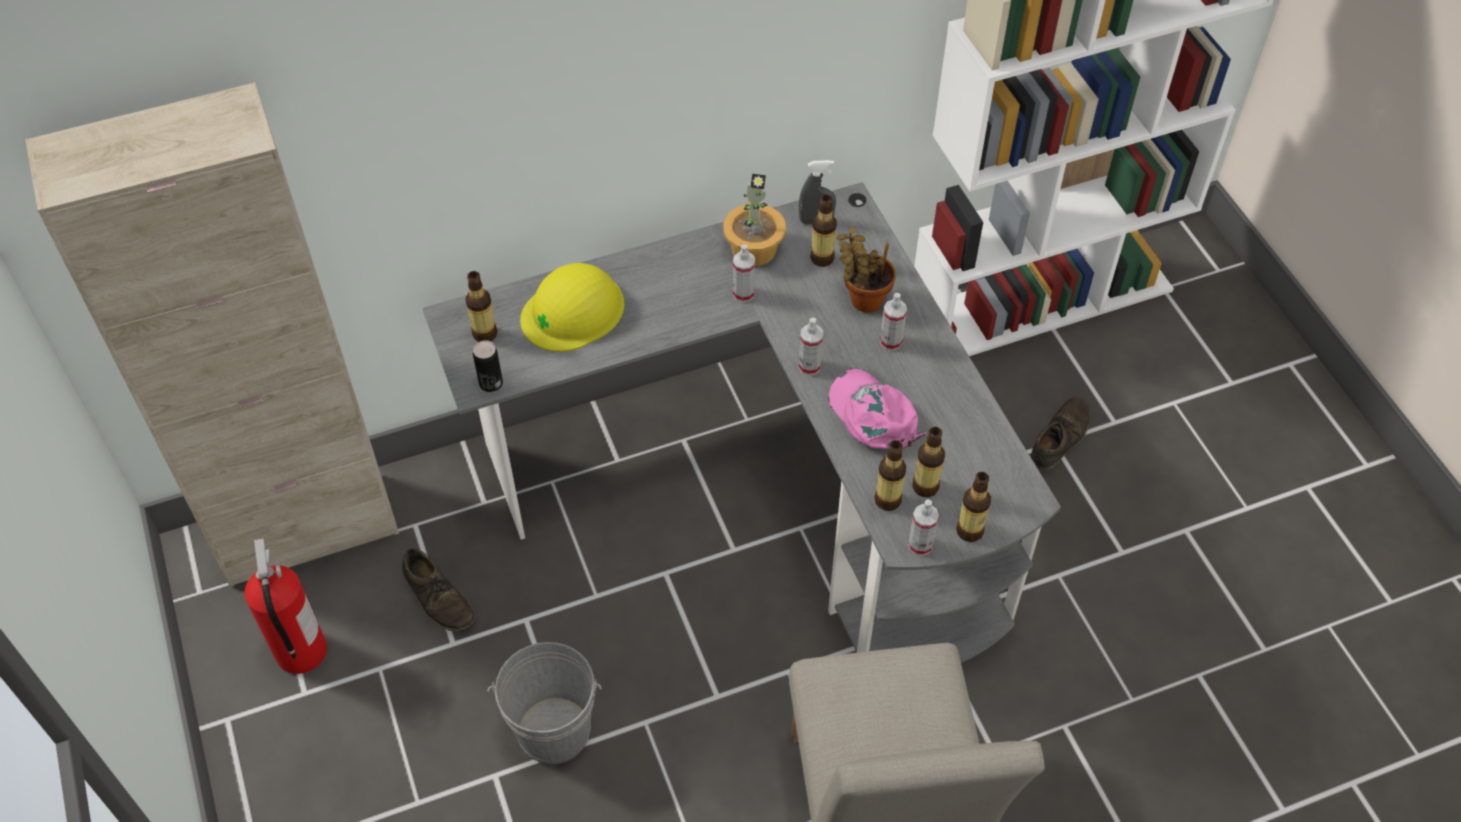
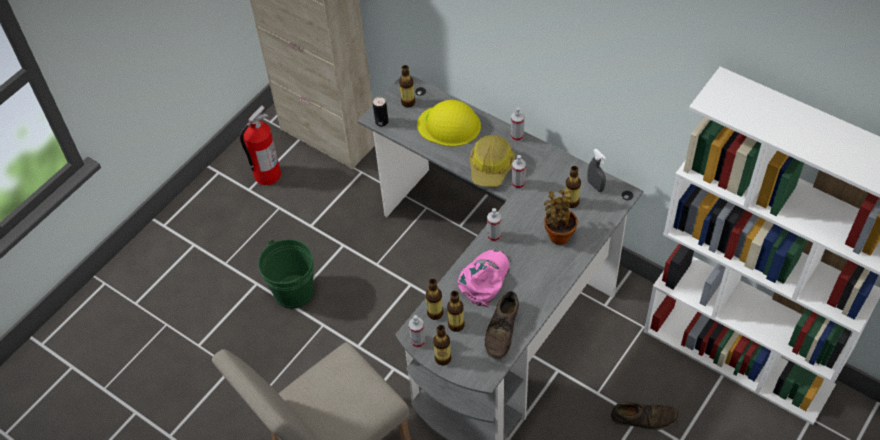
camera: 60 degrees right, 0 degrees up
(438, 597) = (330, 205): brown shoe -> brown shoe (502, 330)
(553, 731) = (293, 291): grey bucket -> green bucket
(689, 305) = (491, 166): none -> hard hat
(754, 249) = (552, 171): potted plant -> none
(891, 341) = (540, 261): spray bottle -> spray bottle (517, 136)

